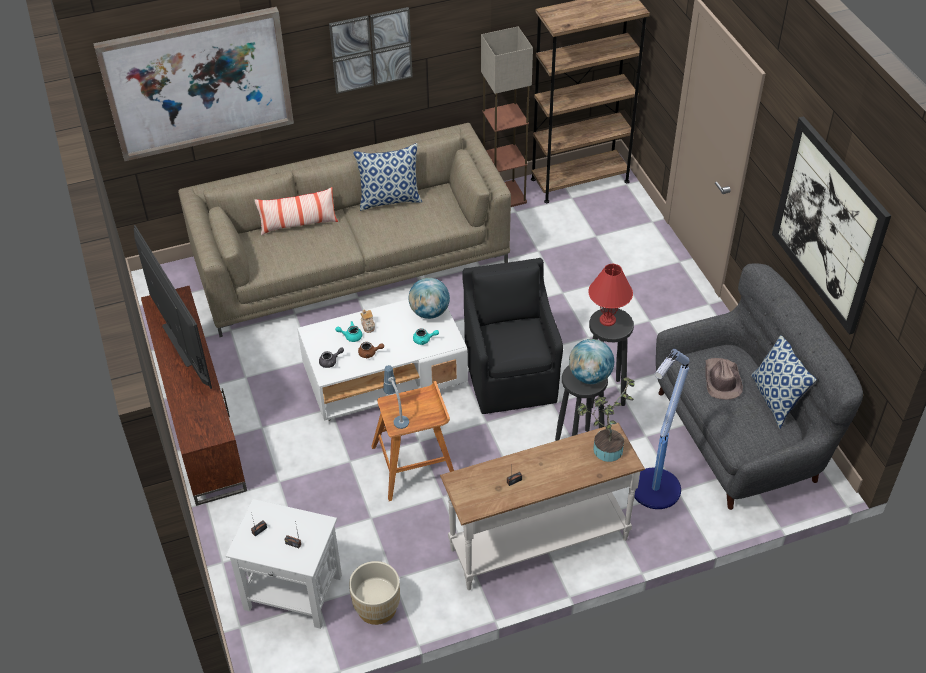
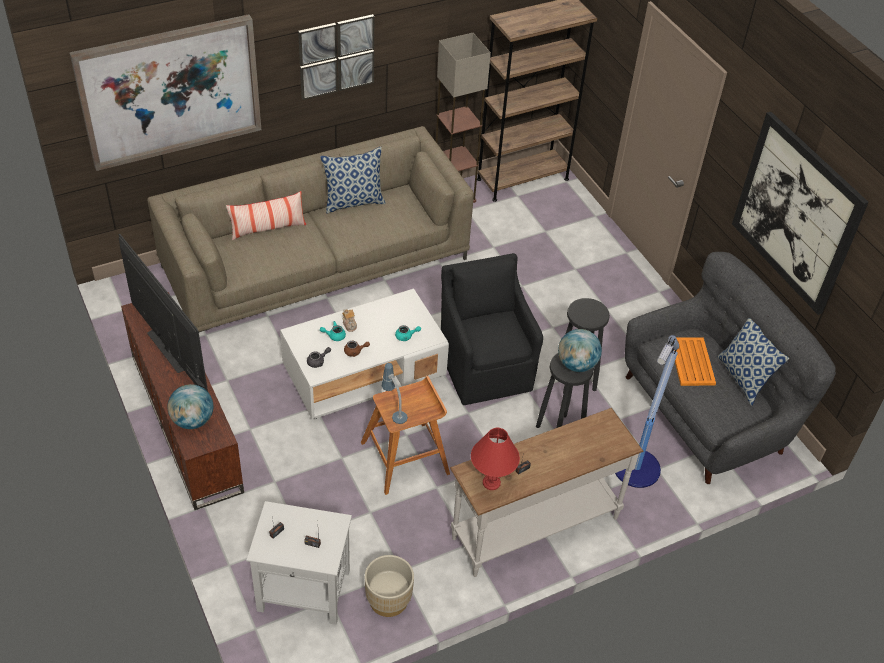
camera: 10 degrees left, 0 degrees up
(429, 312) = (407, 309): globe -> globe (192, 420)
(604, 450) = (602, 434): potted plant -> none
(607, 320) = (584, 310): red table lamp -> red table lamp (491, 482)
(721, 380) = (691, 362): brown hat -> orange tray

